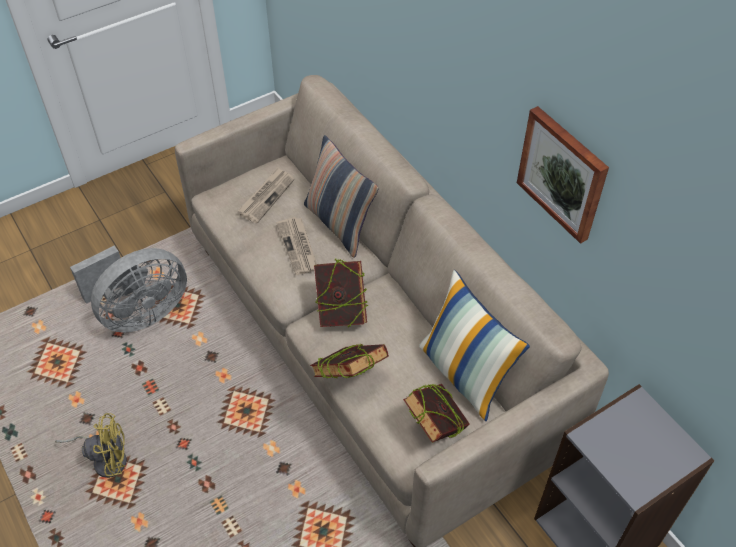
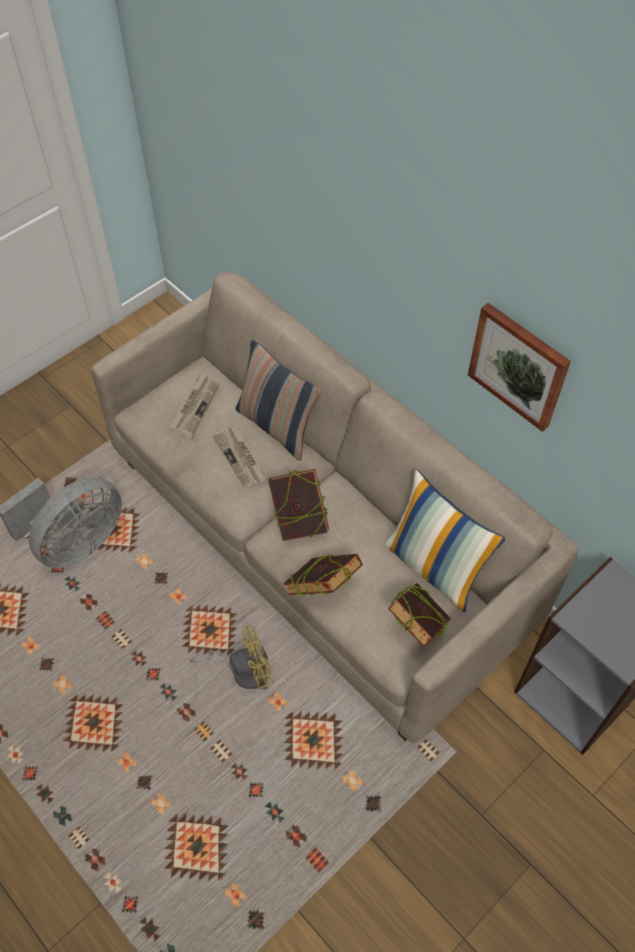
camera: 10 degrees left, 5 degrees up
(105, 459) = (76, 703): yellow fan -> yellow fan (243, 670)

